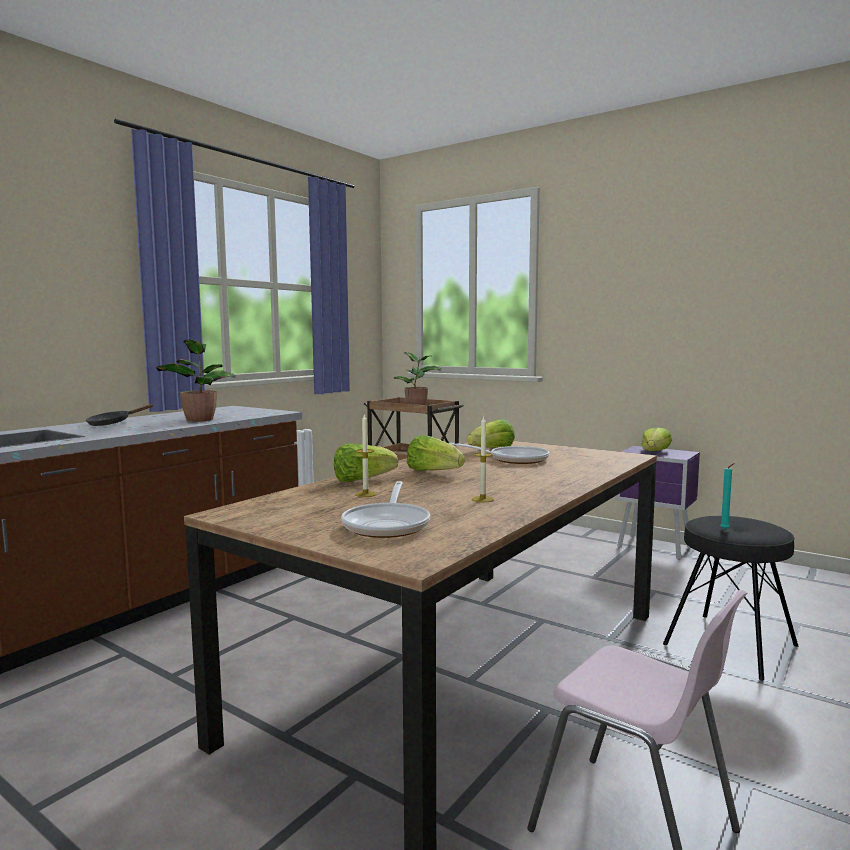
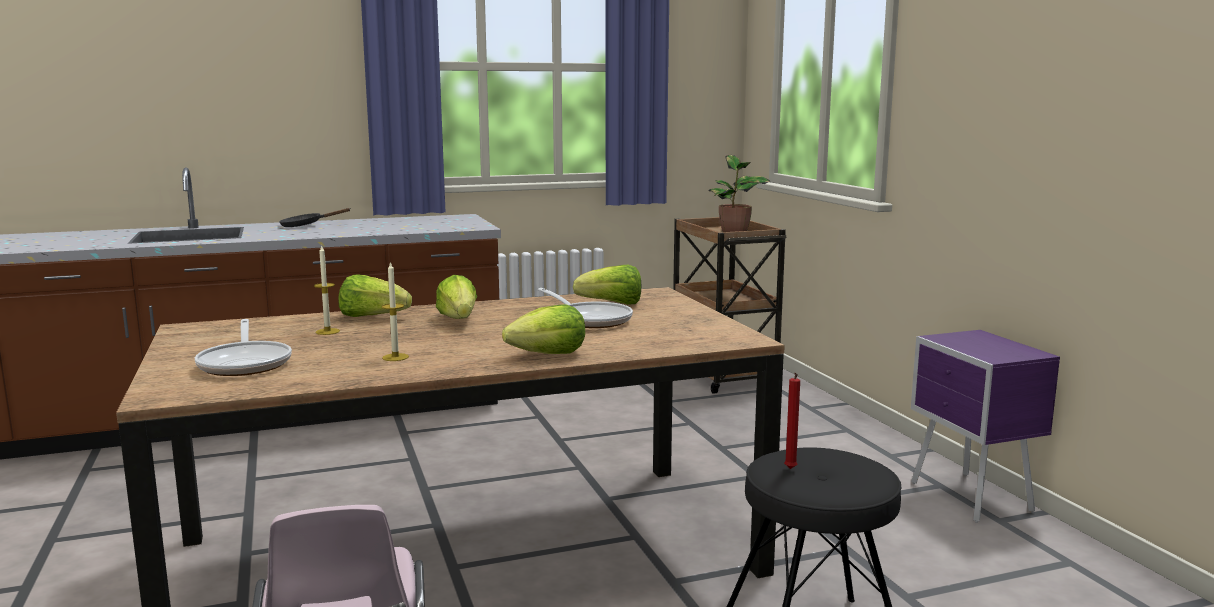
camera: 35 degrees right, 5 degrees up
(200, 419) = (380, 229): potted plant -> none
(388, 525) = (245, 363): frying pan -> frying pan turned 60 degrees counterclockwise
(655, 451) = (982, 343): lettuce -> lettuce (548, 354)
(725, 529) = (790, 469): turquoise candle -> red candle

